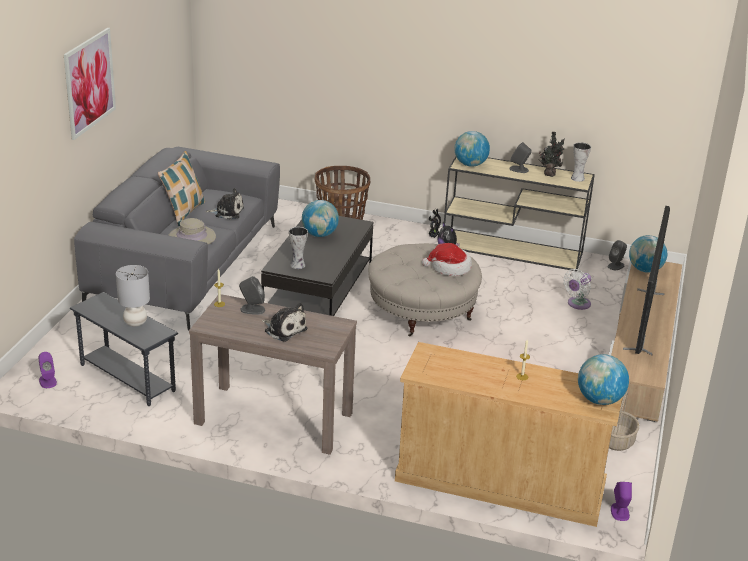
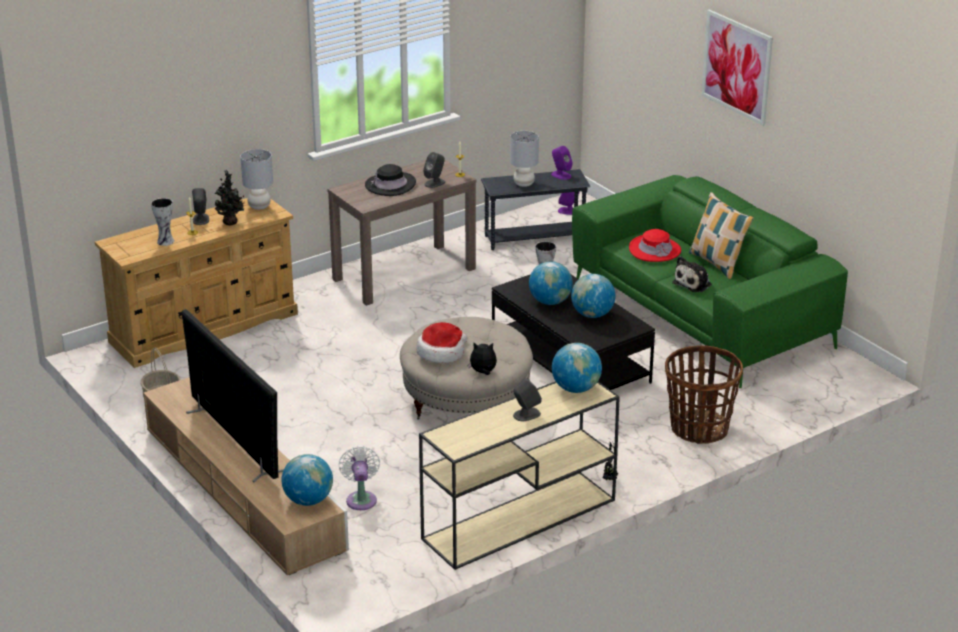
camera: 130 degrees right, 0 degrees up
(186, 265) = (701, 314): grey sofa -> green sofa
(192, 237) = (655, 250): beige hat -> red hat
(284, 329) = (390, 185): plush toy -> black hat
(428, 365) = (259, 206): none -> grey table lamp
(549, 174) = (490, 429): potted plant -> potted plant (231, 223)
(577, 178) = (458, 442): vase -> vase (166, 241)
(599, 400) = (123, 246): globe -> globe (550, 302)
(616, 266) = (397, 576): grey speaker -> grey speaker (201, 219)
(620, 512) = (103, 358): purple speaker -> purple speaker (561, 175)

